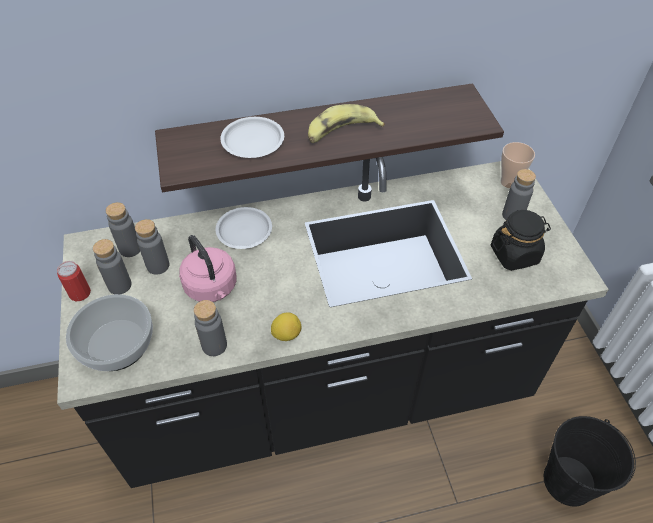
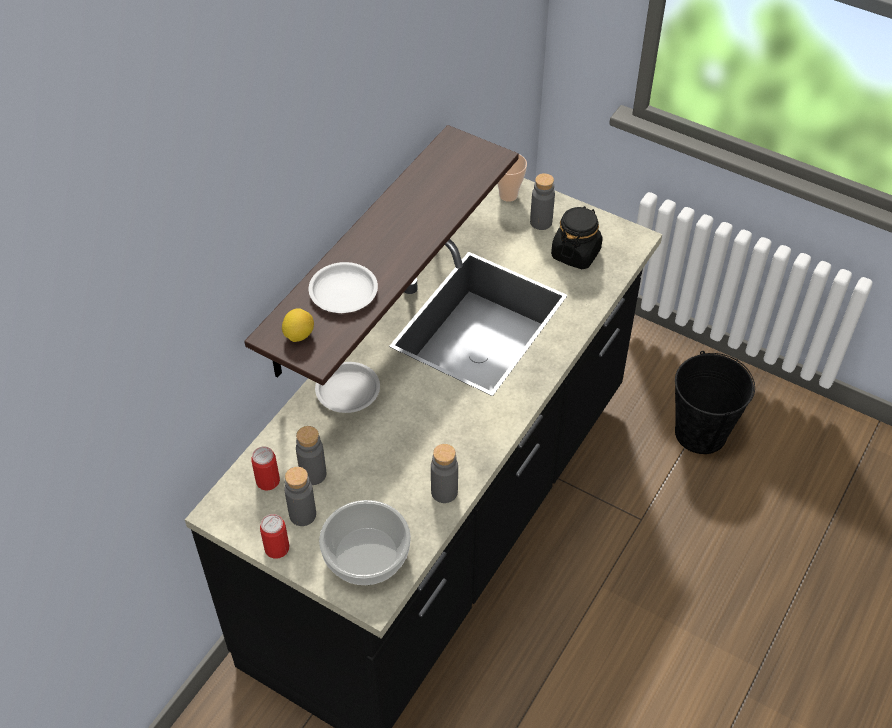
camera: 45 degrees left, 0 degrees up
(130, 249) = (268, 481): grey bottle -> can
(212, 288) = (384, 454): pink kettle -> none
(286, 334) = (487, 440): lemon -> lemon (299, 335)
(341, 132) = (402, 235): banana -> none

